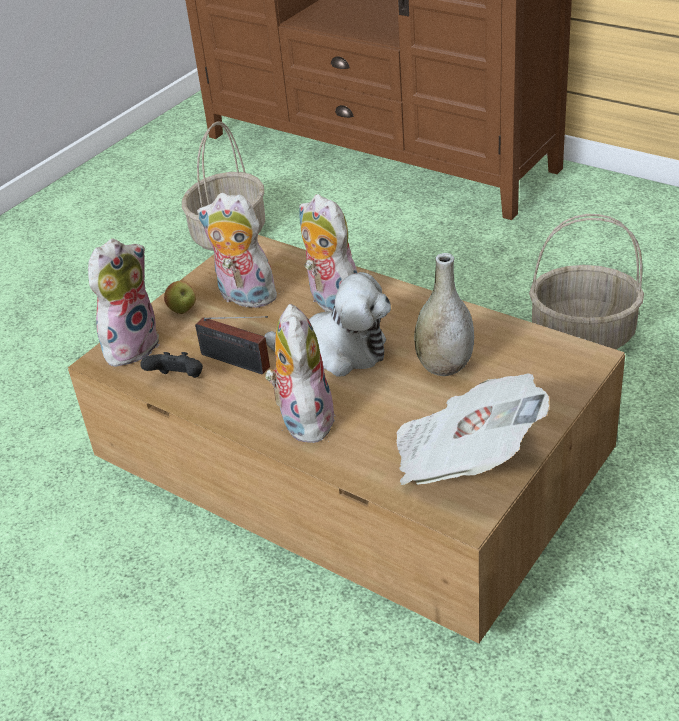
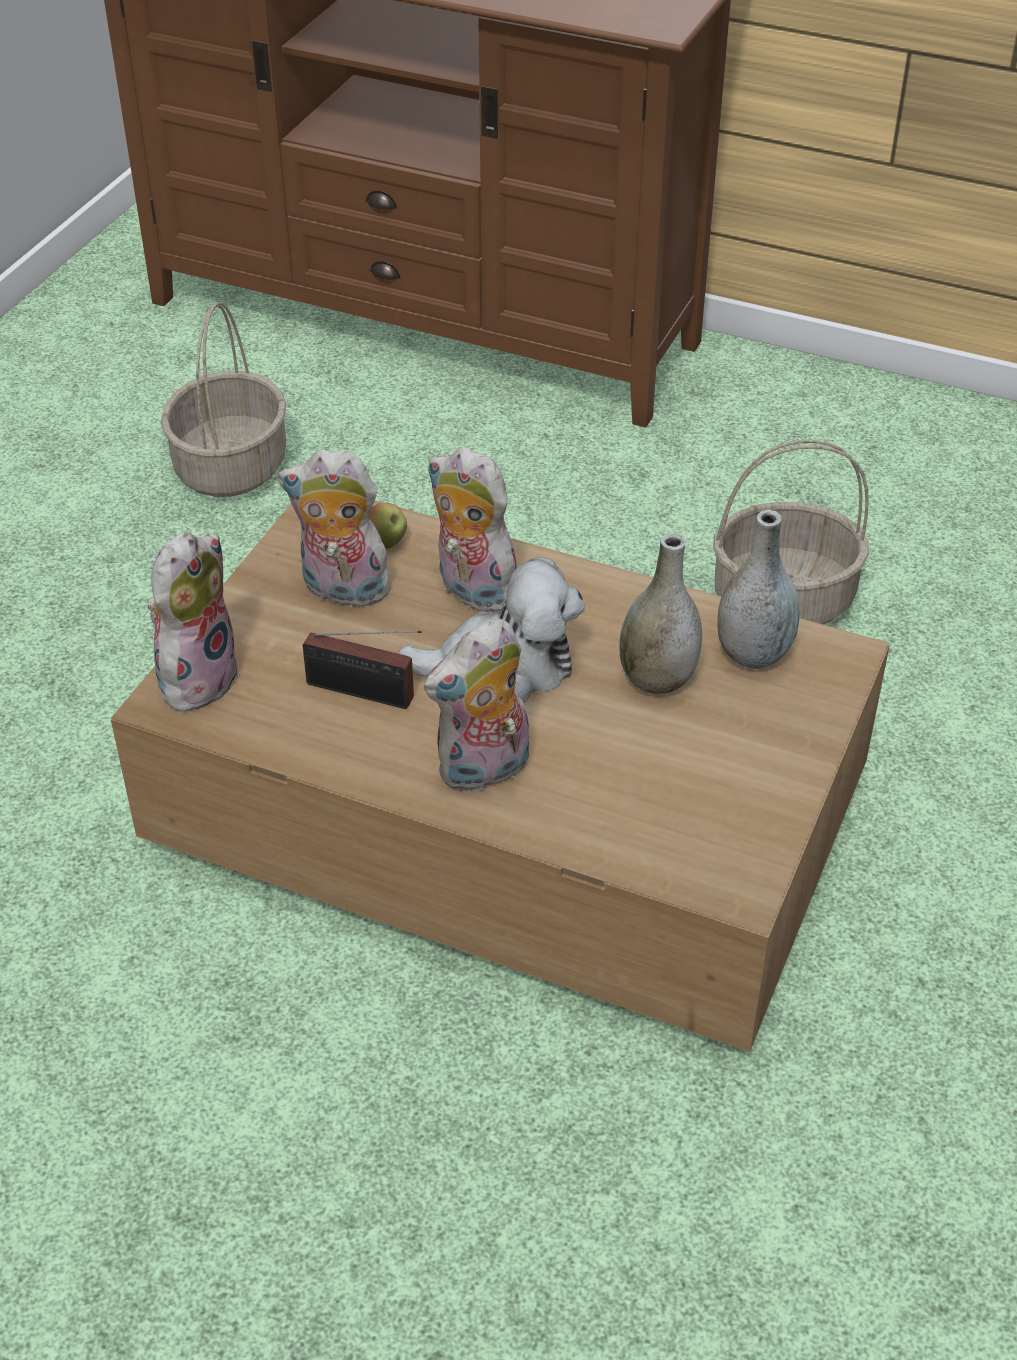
camera: 15 degrees left, 5 degrees up
(178, 380) = (286, 726): black game controller -> none
(183, 310) = (257, 616): apple -> apple (386, 542)
(303, 419) = (484, 771): plush toy -> plush toy turned 105 degrees counterclockwise
(464, 459) = (719, 811): newspaper -> none
(519, 354) = (753, 655): none -> grey vase

